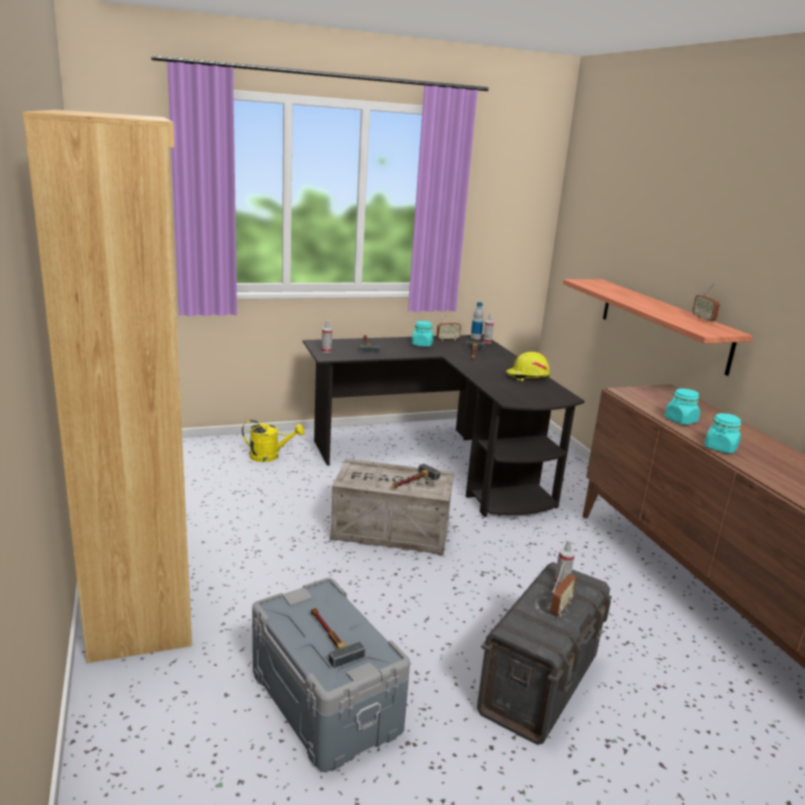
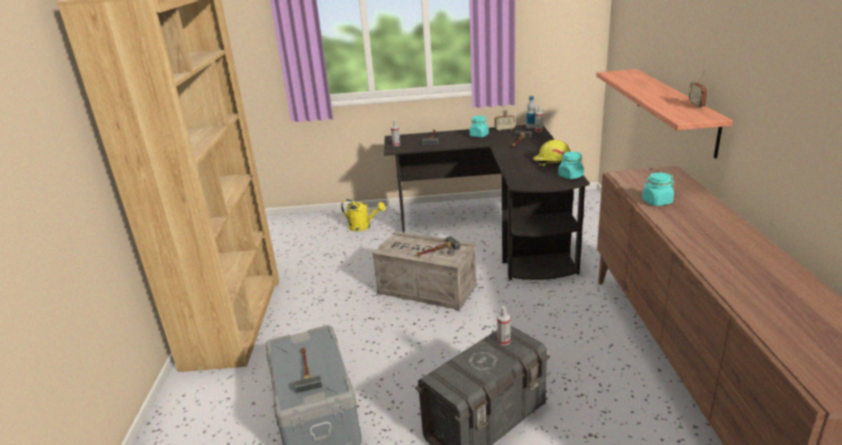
camera: 20 degrees right, 5 degrees up
(560, 607) = (489, 362): radio -> none
(720, 448) = (675, 229): turquoise jar -> turquoise jar (570, 176)

